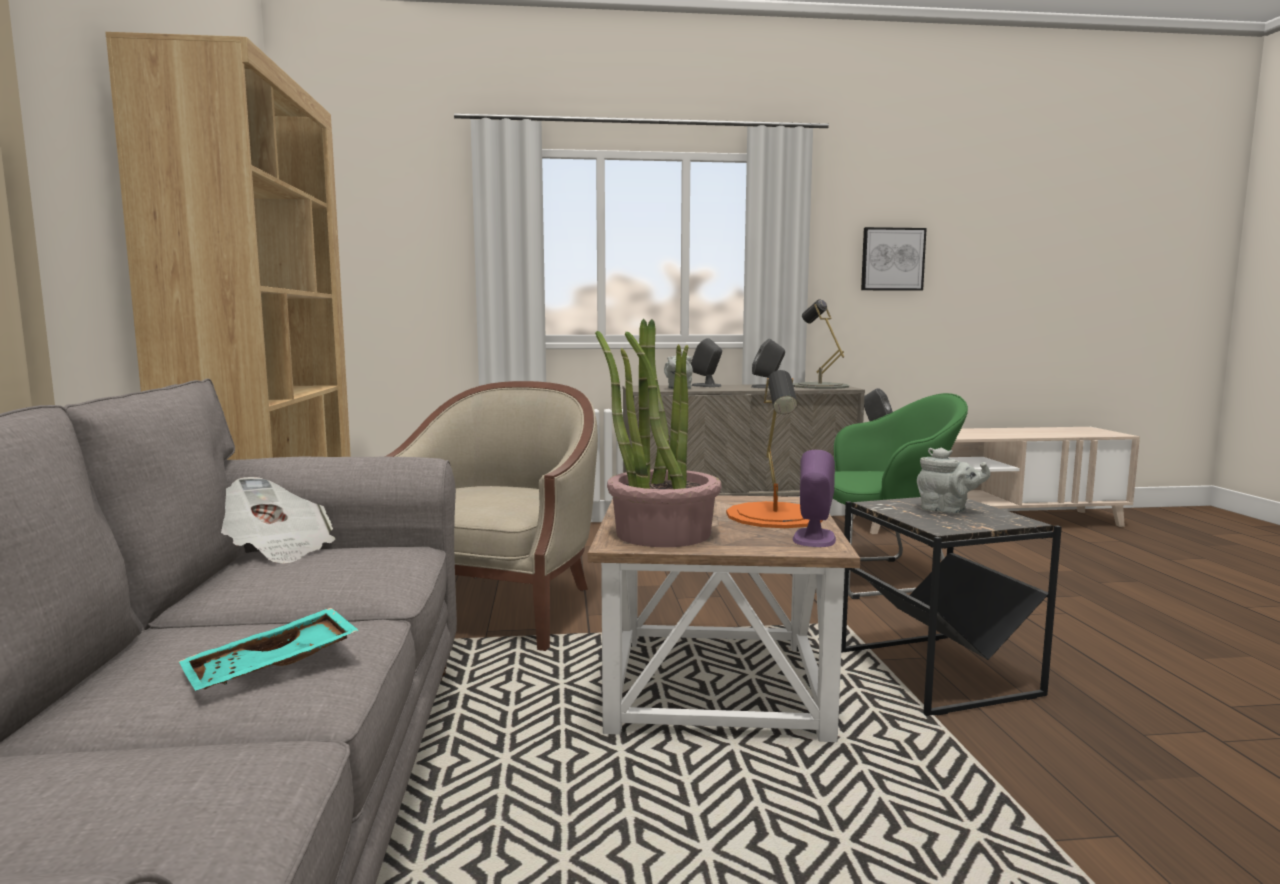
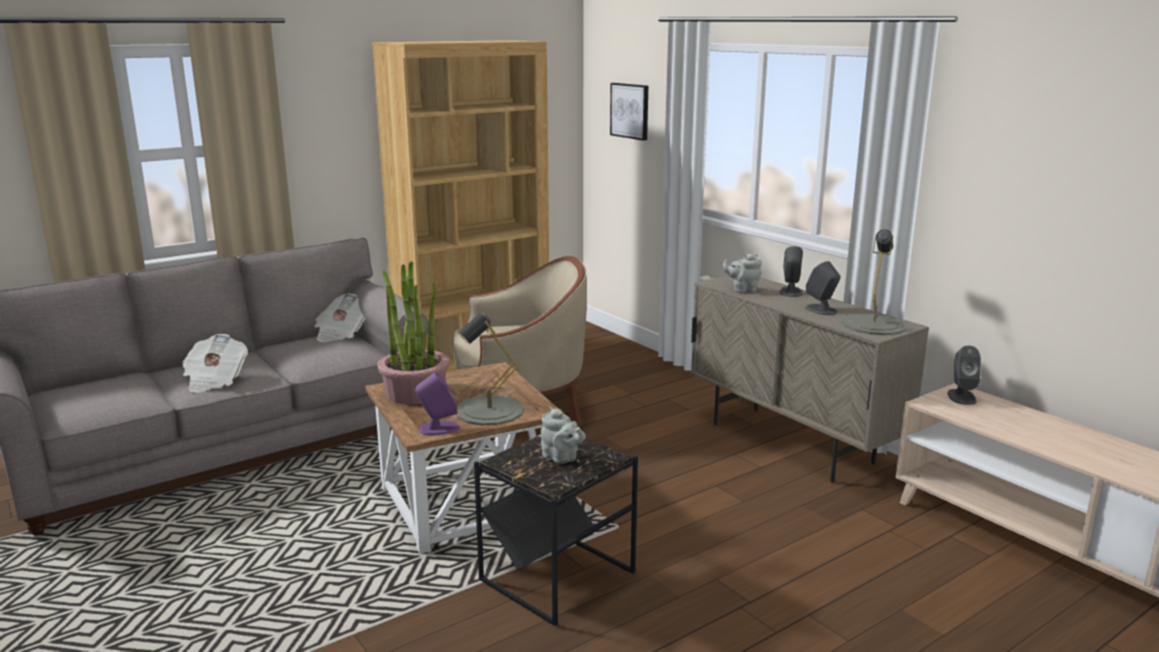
camera: 60 degrees right, 10 degrees up
(272, 668) = (215, 380): turquoise tray -> newspaper
(775, 515) = (489, 410): orange table lamp -> grey table lamp
(880, 577) = (759, 526): green armchair -> none
(892, 259) = (1043, 188): picture -> picture (630, 111)
(947, 510) = (561, 458): grey teapot -> grey teapot turned 45 degrees counterclockwise

